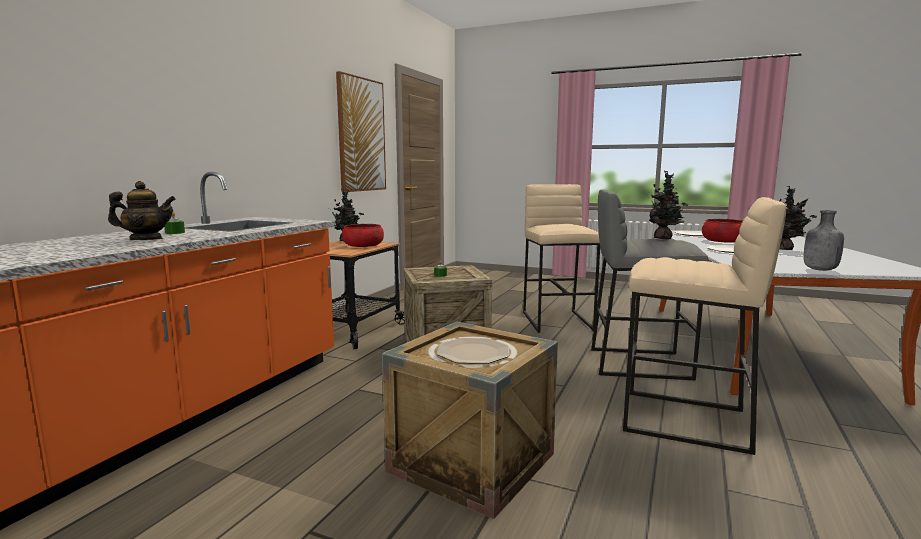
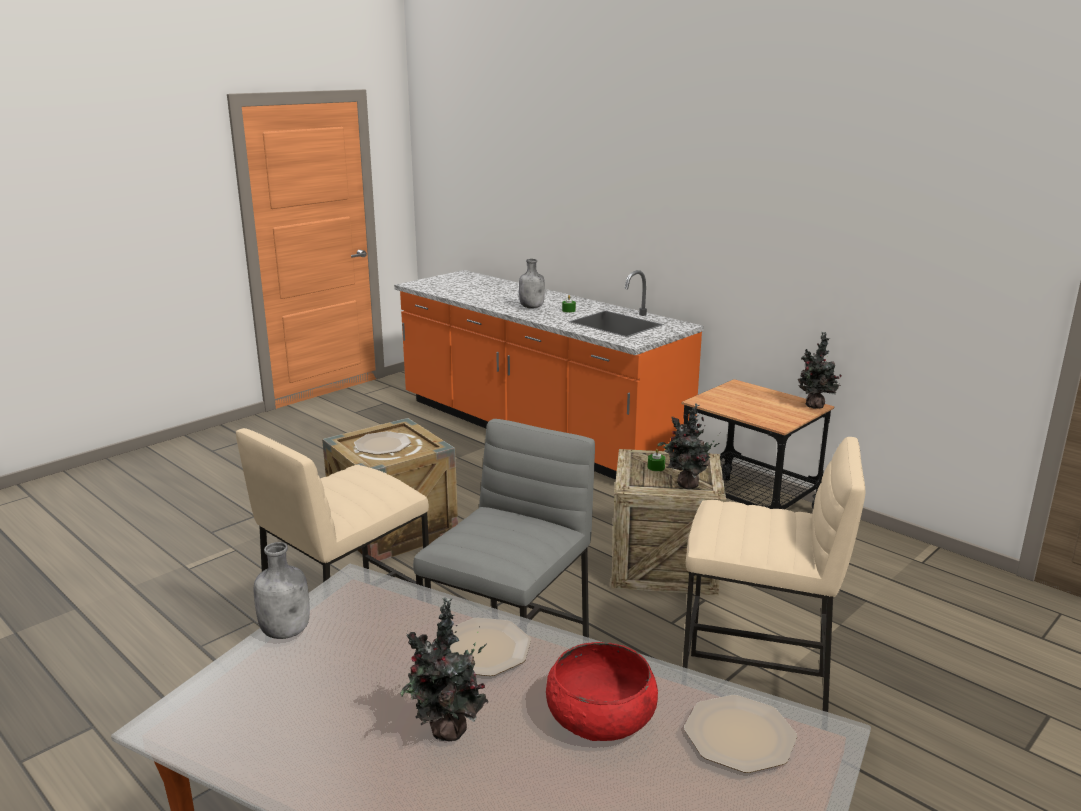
camera: 110 degrees right, 10 degrees up
(146, 239) = (532, 307): teapot -> grey bottle
(361, 135) = (941, 259): picture -> none
(363, 245) = (763, 411): red bowl -> none
(664, 239) = (500, 539): potted plant -> potted plant (686, 485)

